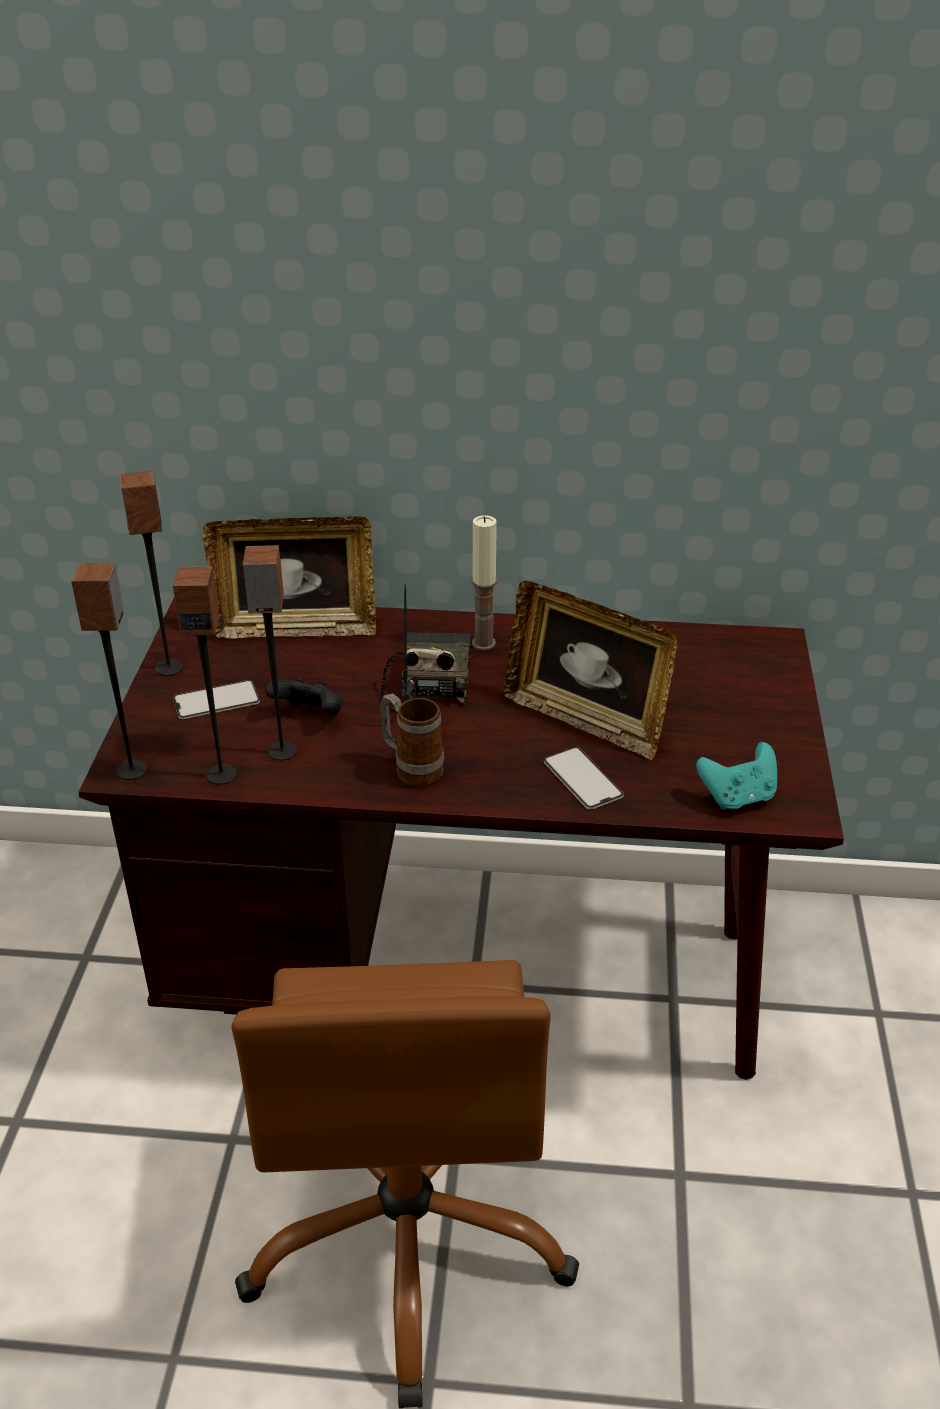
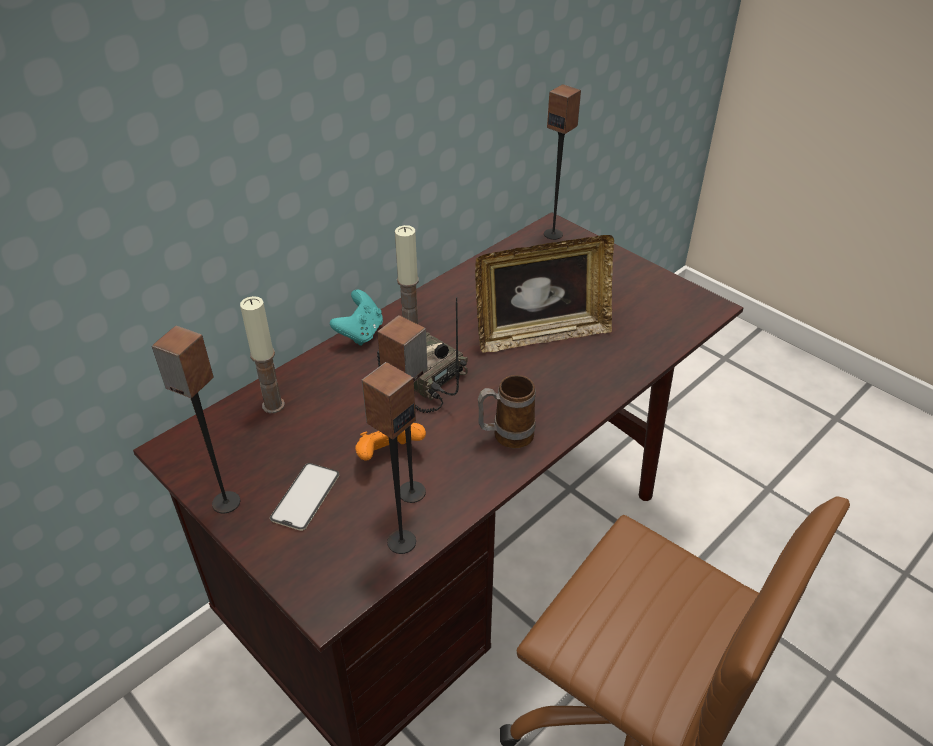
camera: 50 degrees left, 5 degrees up
(132, 770) = (334, 595): speaker -> speaker (553, 234)
(296, 628) = (273, 405): picture frame -> candle
(310, 716) = (388, 455): black game controller -> orange game controller
(582, 778) = (597, 368): phone -> none
(738, 797) = (674, 321): turquoise game controller -> turquoise game controller (360, 333)

